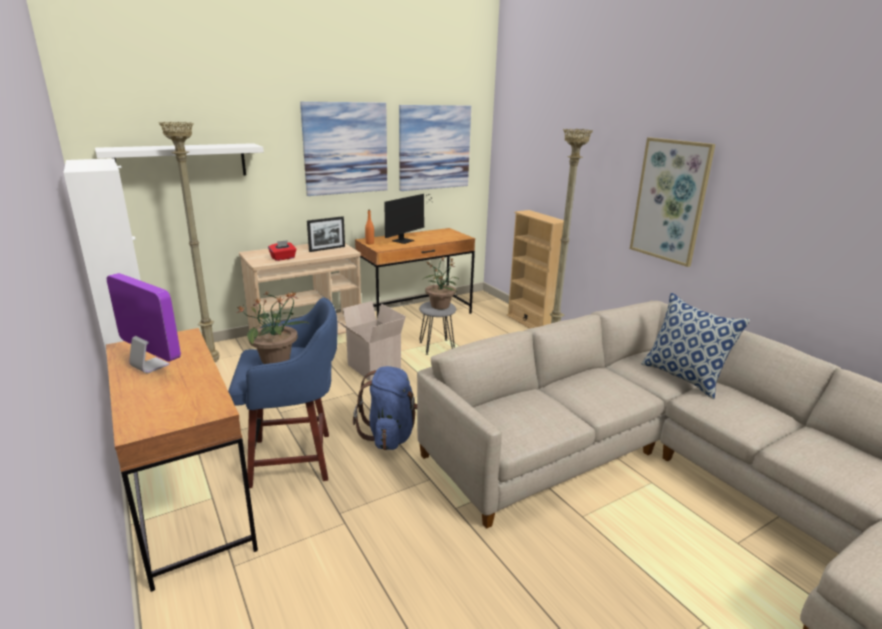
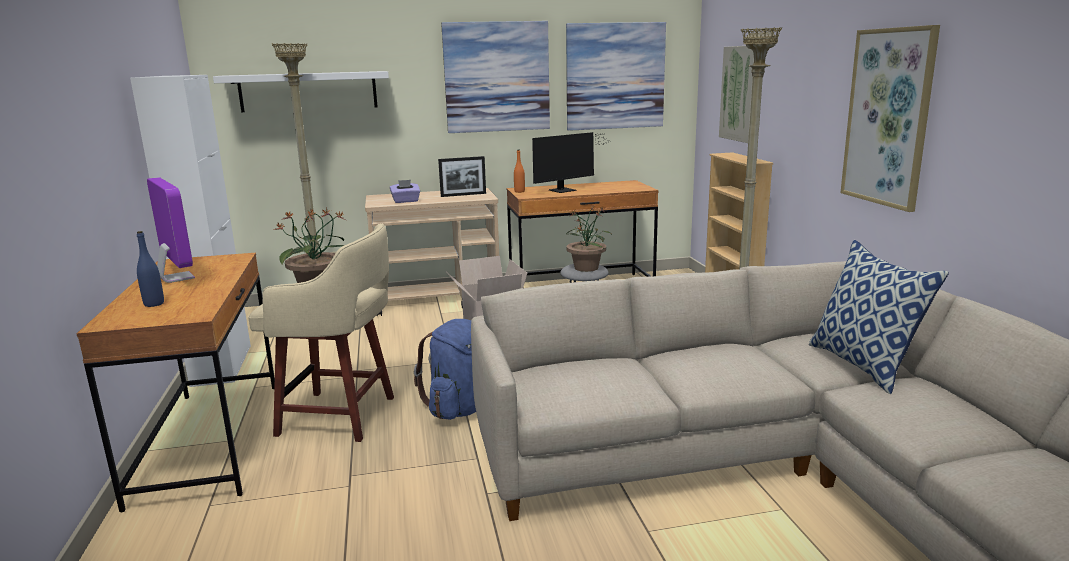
camera: 20 degrees right, 5 degrees down
(160, 401) = (154, 304): none -> blue bottle
(283, 258) = (406, 201): red tissue box -> purple tissue box
(295, 459) = (341, 416): blue stool -> beige stool
(535, 166) = (740, 93): none -> picture

